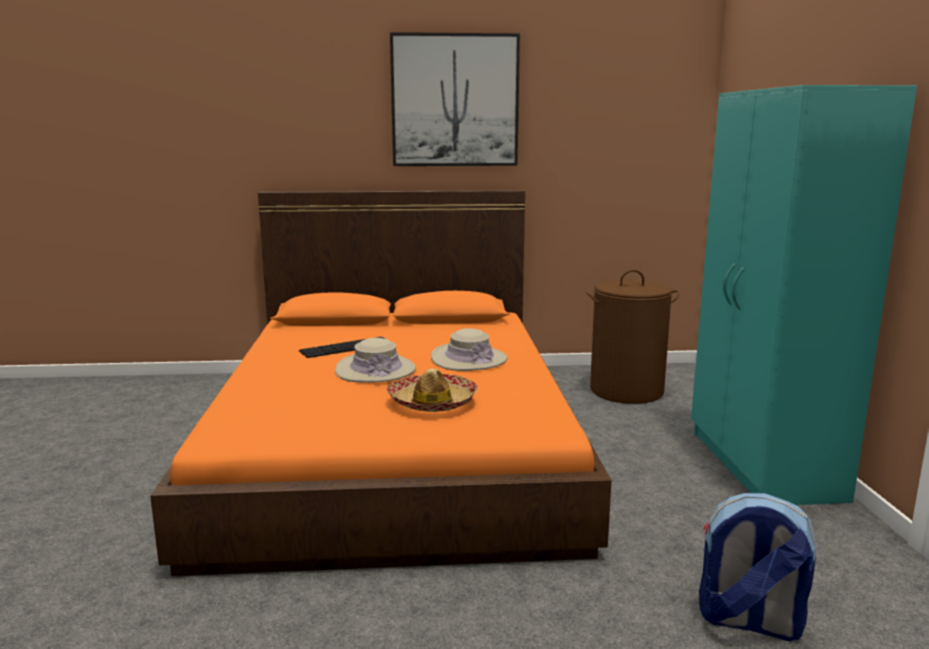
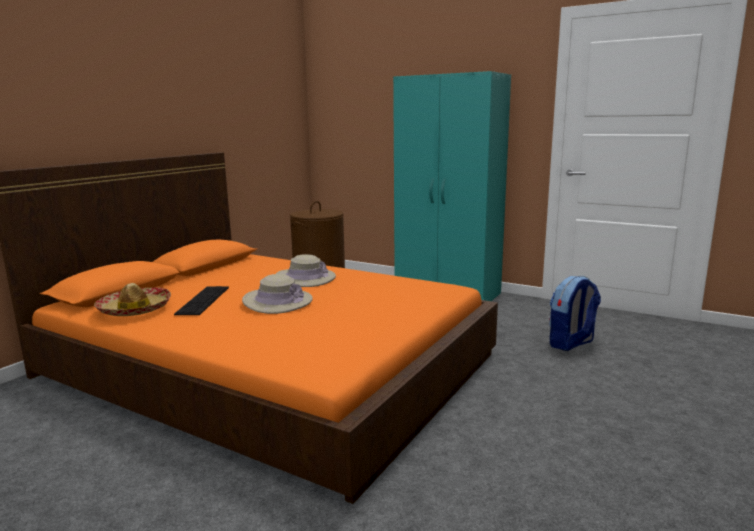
camera: 55 degrees left, 0 degrees up
(432, 402) = (367, 301): hat -> hat (135, 309)
(455, 101) = (160, 76): picture -> none

